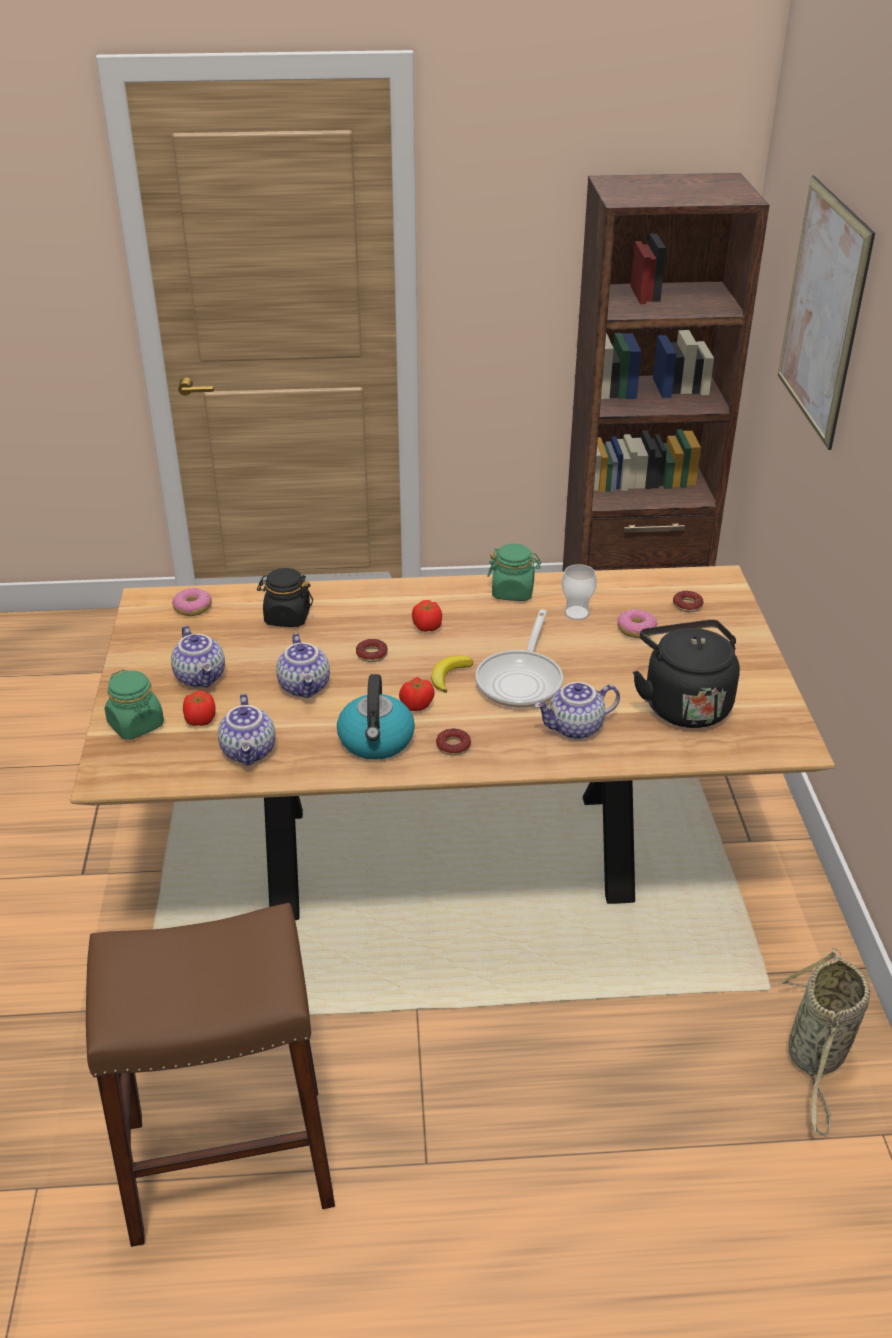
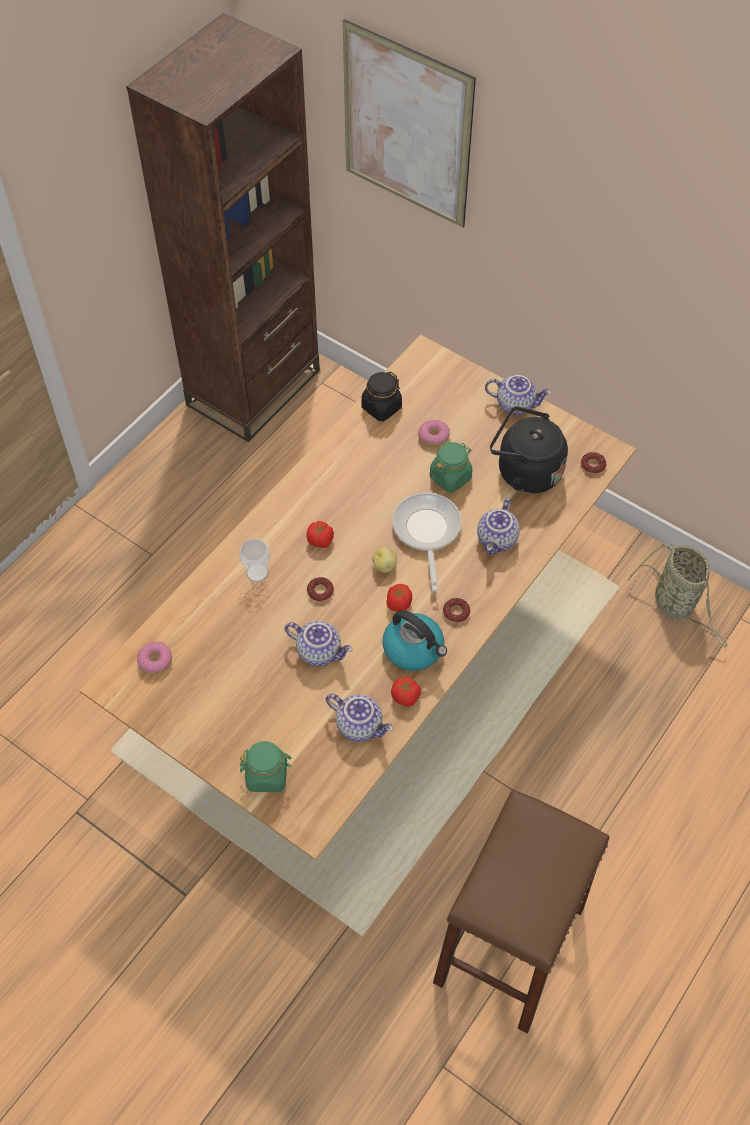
camera: 50 degrees left, 20 degrees up
(200, 720) = (298, 734): tomato -> tomato (405, 697)
(202, 677) = (249, 705): teapot -> teapot (516, 404)
(287, 617) = (227, 611): black jar -> black jar (381, 407)
(449, 675) = (385, 565): banana -> potato
(513, 592) = (329, 467): green jar -> green jar (450, 477)
(521, 680) = (426, 532): frying pan -> frying pan turned 150 degrees counterclockwise
(576, 613) = (386, 452): cup -> cup (257, 573)
(687, 605) = (435, 392): donut -> donut (593, 465)

